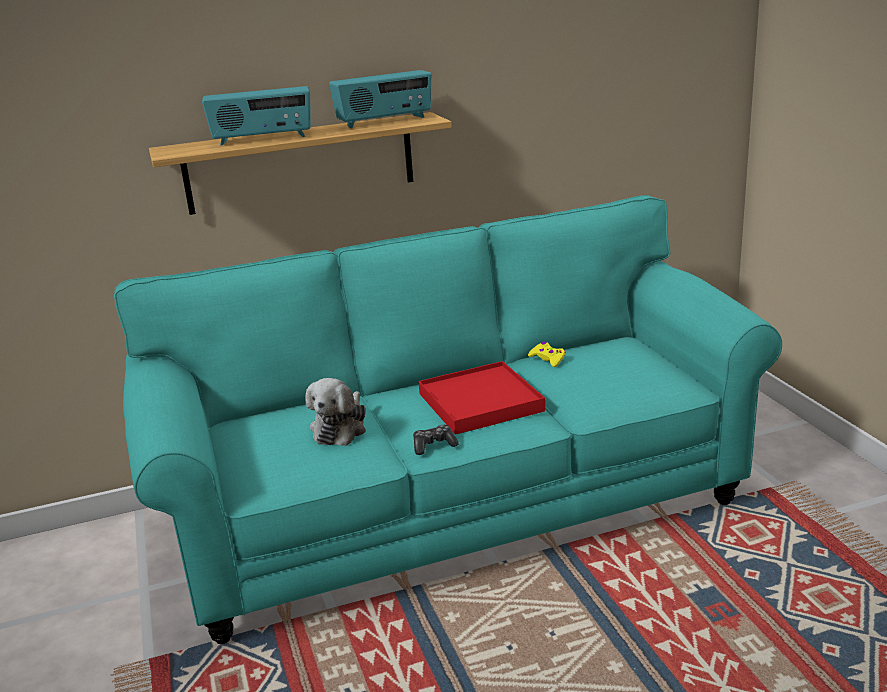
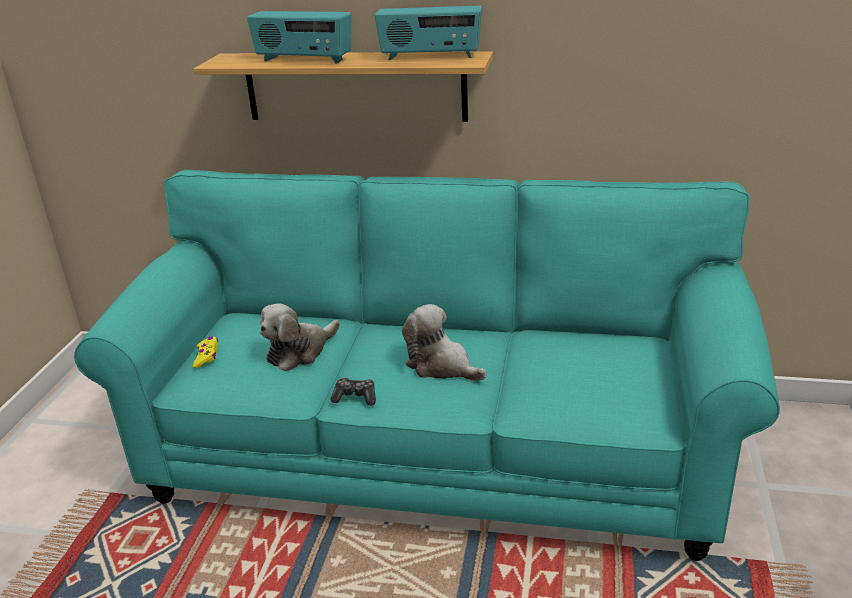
camera: 30 degrees right, 5 degrees up
(481, 402) = (441, 366): red tray -> plush toy
(548, 359) = (546, 339): yellow game controller -> yellow game controller (207, 356)

